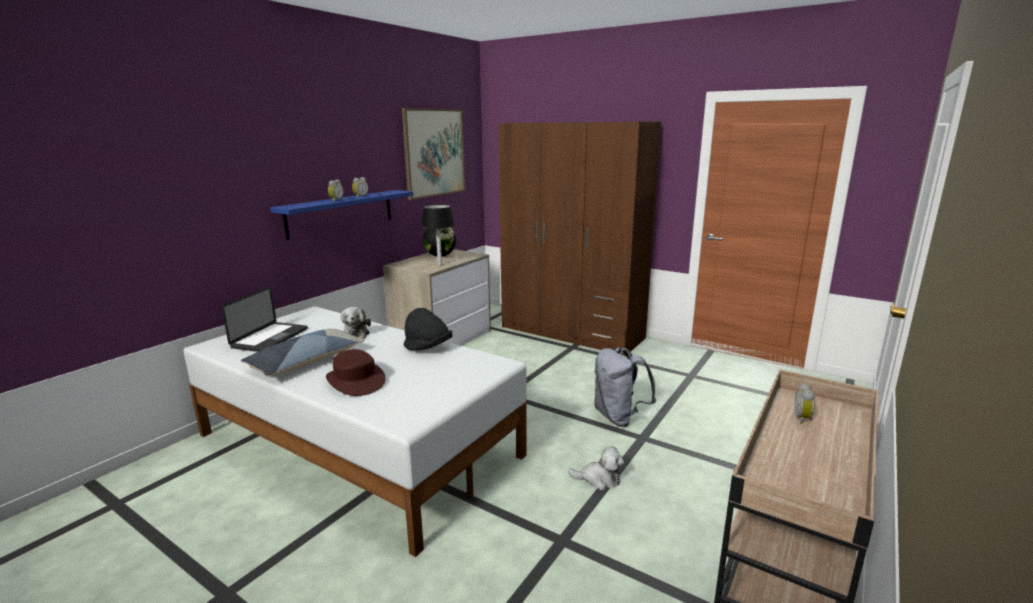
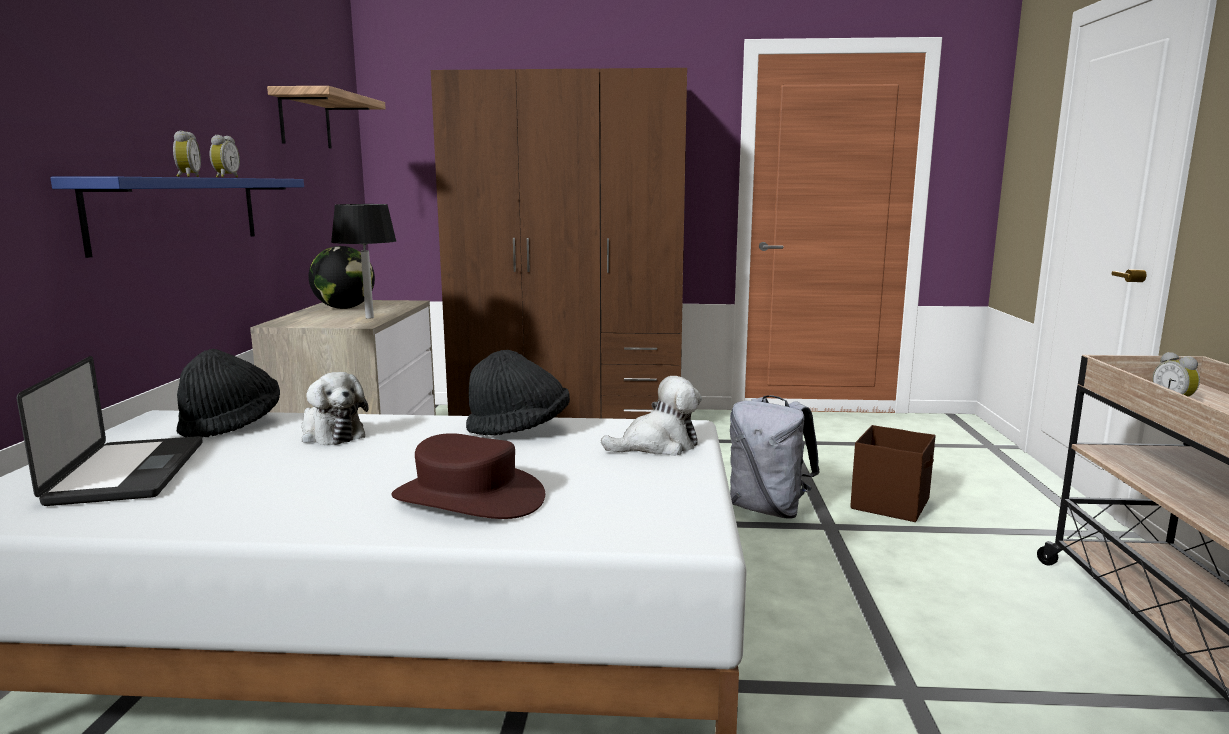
camera: 30 degrees left, 5 degrees down
(306, 361) = (296, 491): pillow -> none
(329, 320) = (231, 425): none -> black hat
(434, 153) = (305, 120): picture -> shelf
(599, 479) = (846, 593): plush toy -> plush toy (658, 446)
(703, 434) = (891, 504): none -> brown storage box

